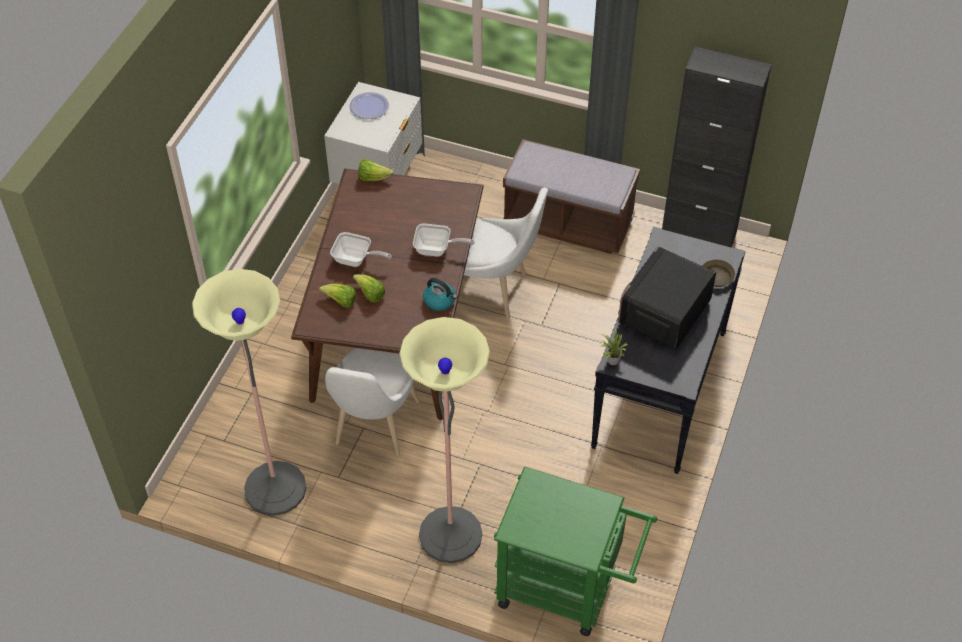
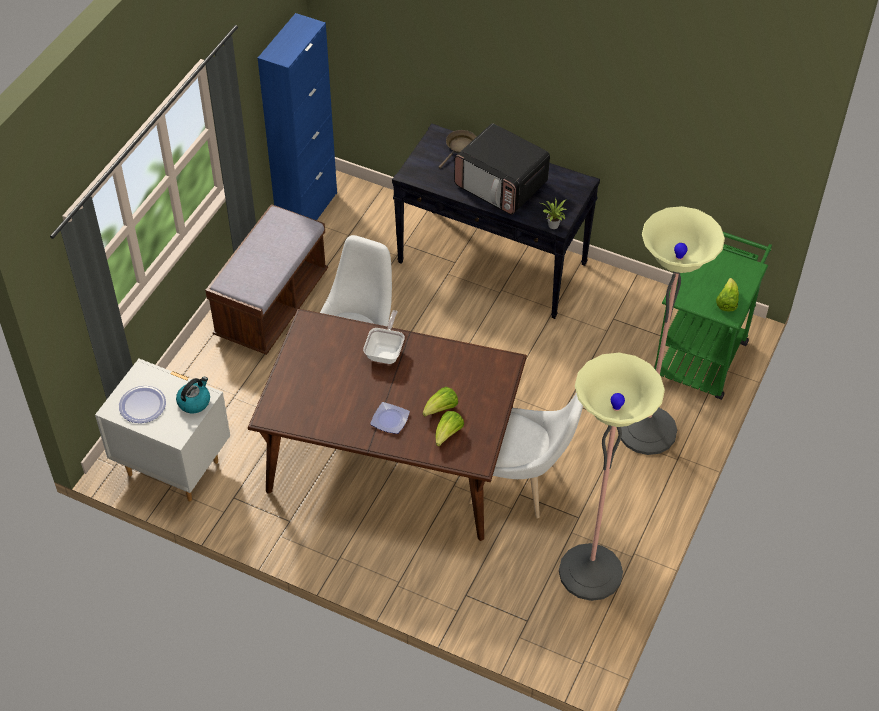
camera: 85 degrees left, 0 degrees up
(356, 260) = (390, 419): frying pan -> plate
(373, 178) = (270, 400): lettuce -> lettuce (726, 302)
(440, 301) = (456, 353): kettle -> kettle (194, 402)
(698, 234) = (307, 210): black cabinet -> blue cabinet

